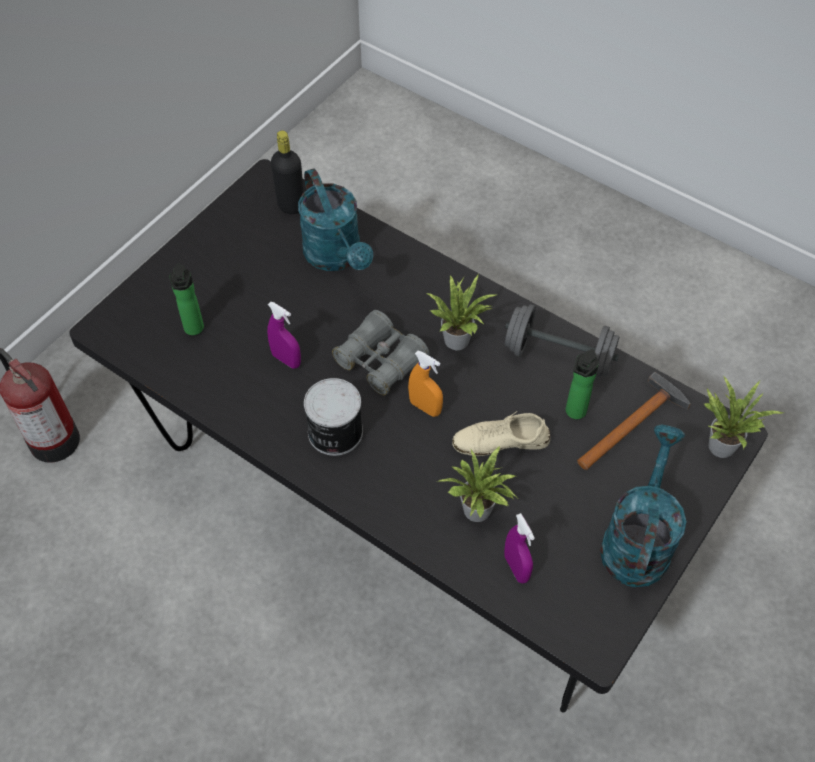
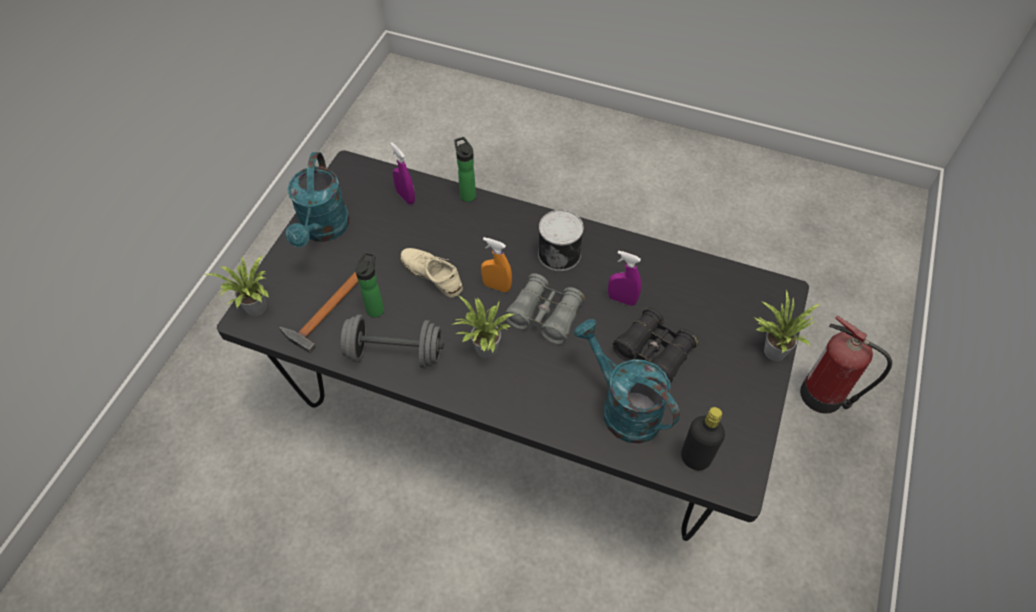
camera: 165 degrees right, 0 degrees up
(194, 330) = (710, 307): bottle -> bottle (467, 194)
(281, 298) = (653, 352): none -> black binoculars
(478, 513) = (438, 223): potted plant -> potted plant (772, 349)
(500, 441) = (431, 274): beige shoe -> beige shoe turned 120 degrees counterclockwise

